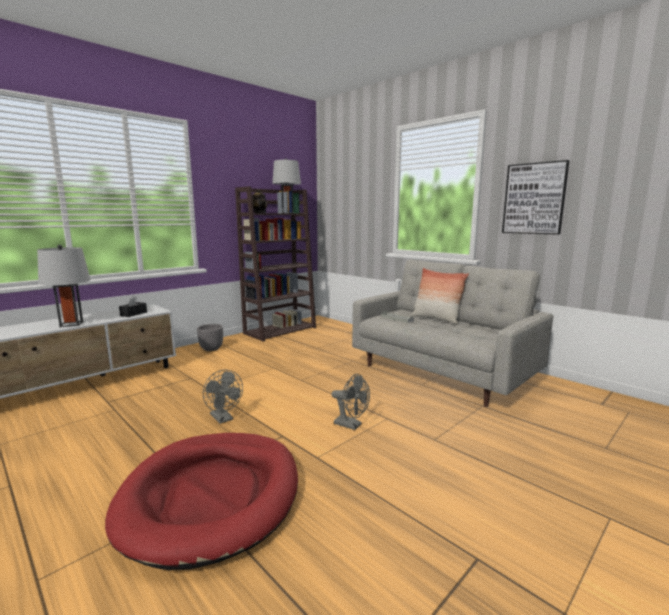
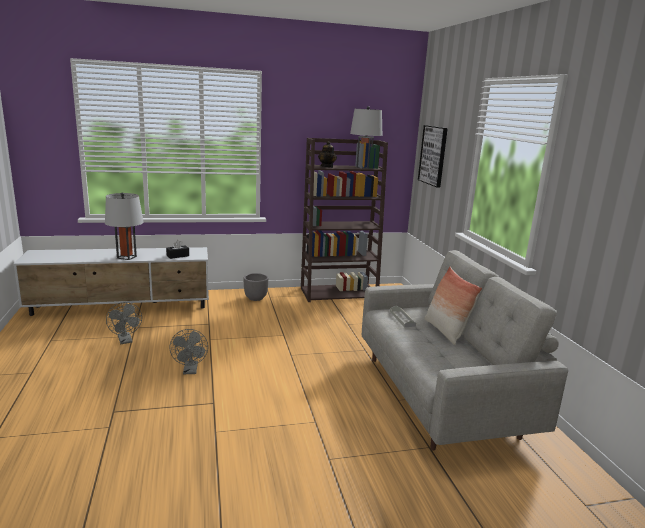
camera: 30 degrees right, 5 degrees up
(212, 496) = (118, 429): red dog bed -> none
(351, 425) = (276, 415): grey fan -> grey fan (125, 341)
(534, 199) = (595, 207): picture -> picture (433, 155)

